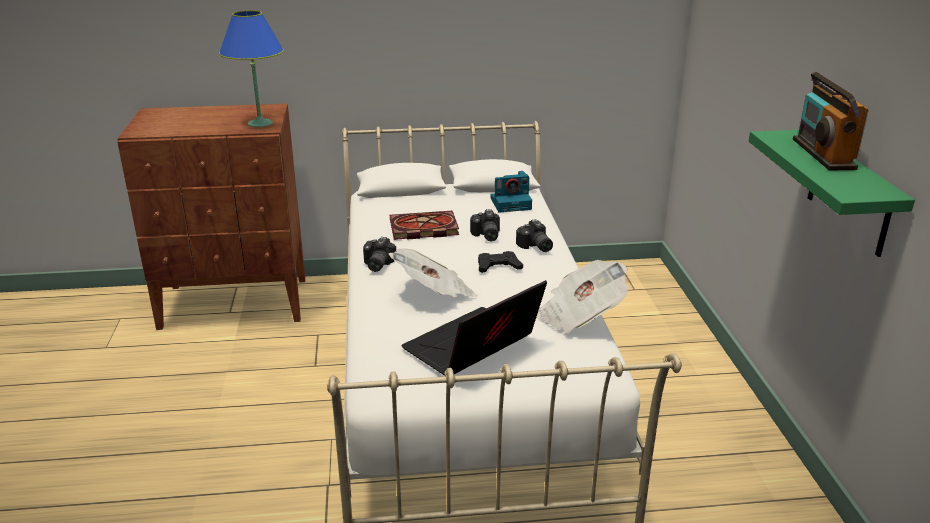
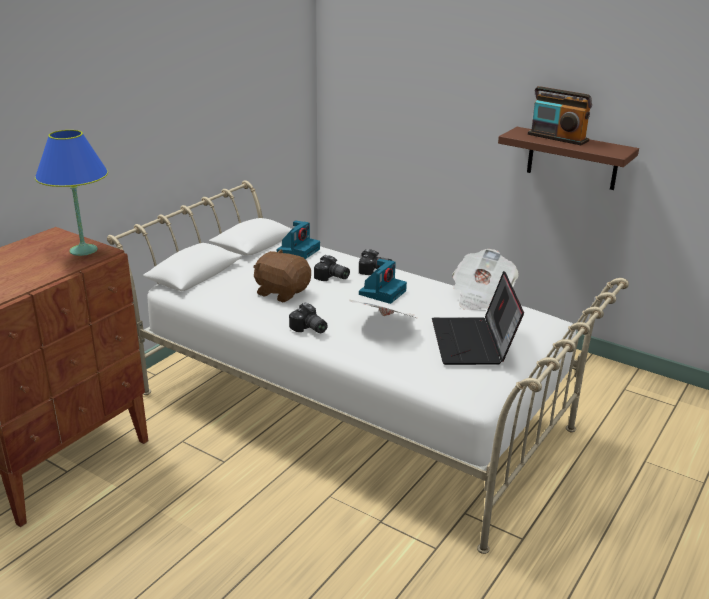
camera: 50 degrees left, 0 degrees up
(422, 229) = (282, 292): book -> brown plush toy
(498, 266) = (382, 292): black game controller -> camera
(849, 193) = (572, 158): green shelf -> brown shelf

